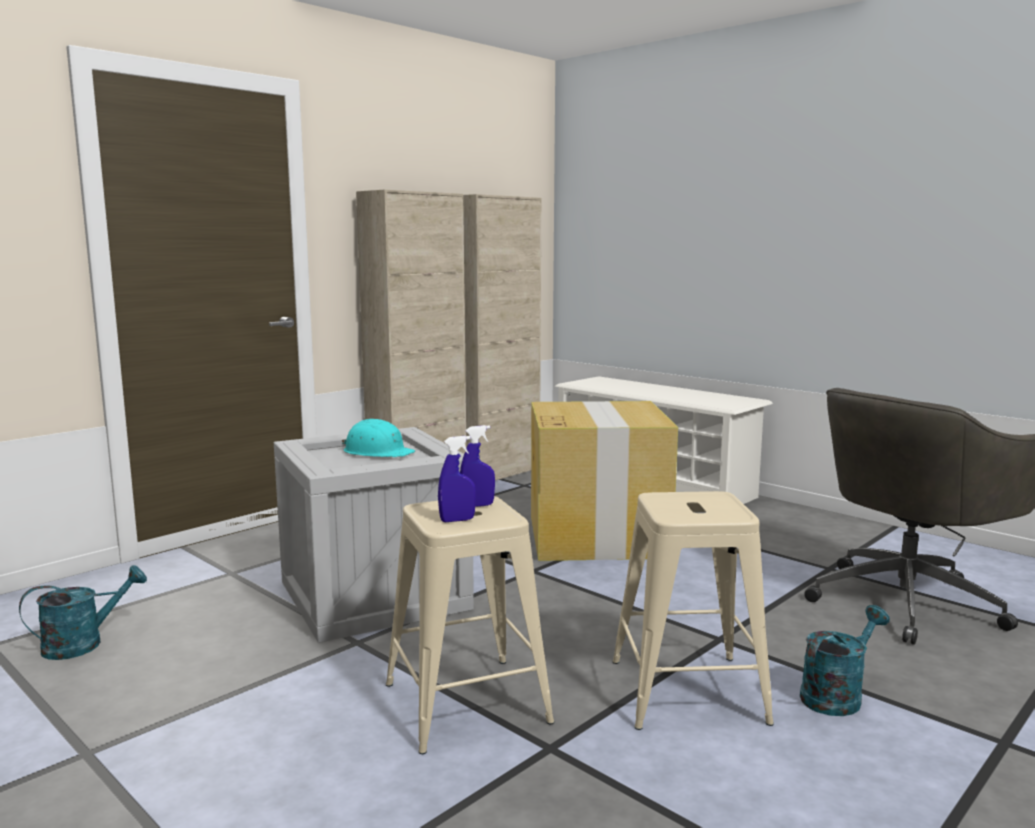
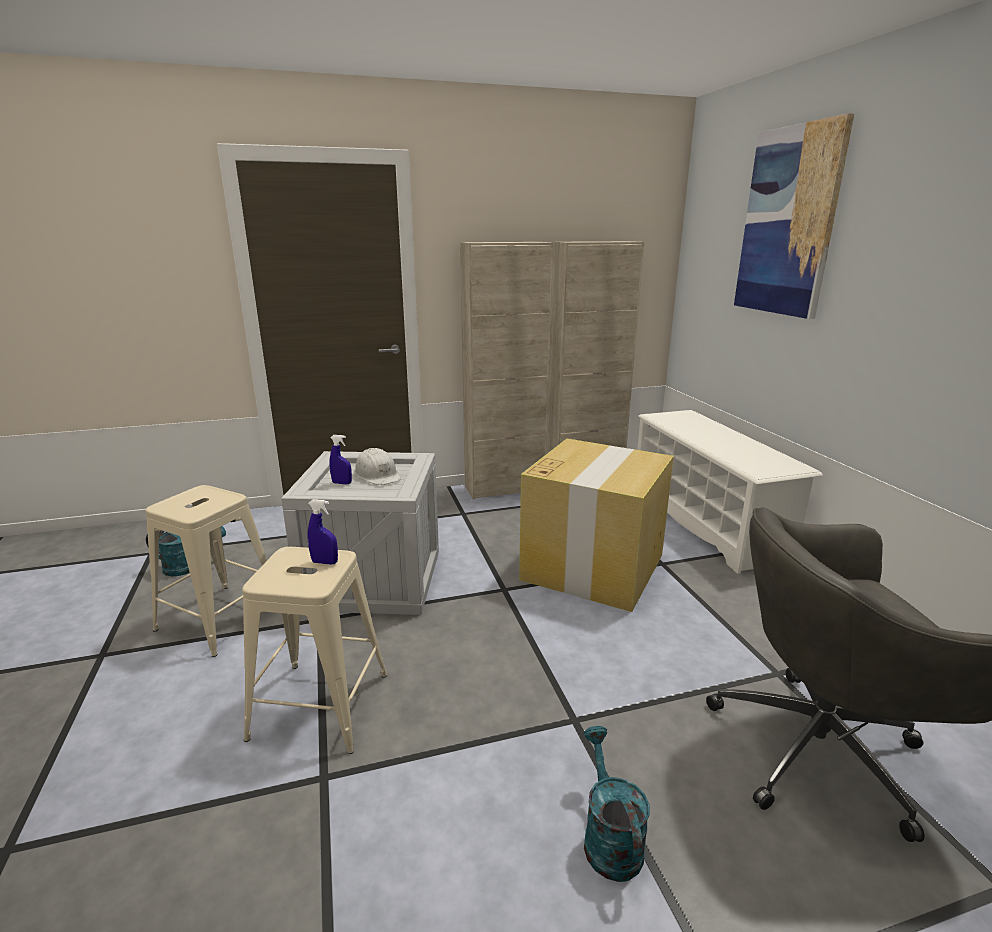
camera: 30 degrees right, 10 degrees up
(377, 452) = (377, 475): turquoise hard hat -> white hard hat
(457, 520) = (285, 576): blue spray bottle -> blue spray bottle (342, 483)
(686, 691) = (482, 767): beige stool -> beige stool (220, 618)
(691, 176) = (788, 222): none -> picture
(837, 695) = (608, 837): turquoise watering can -> turquoise watering can turned 90 degrees counterclockwise

